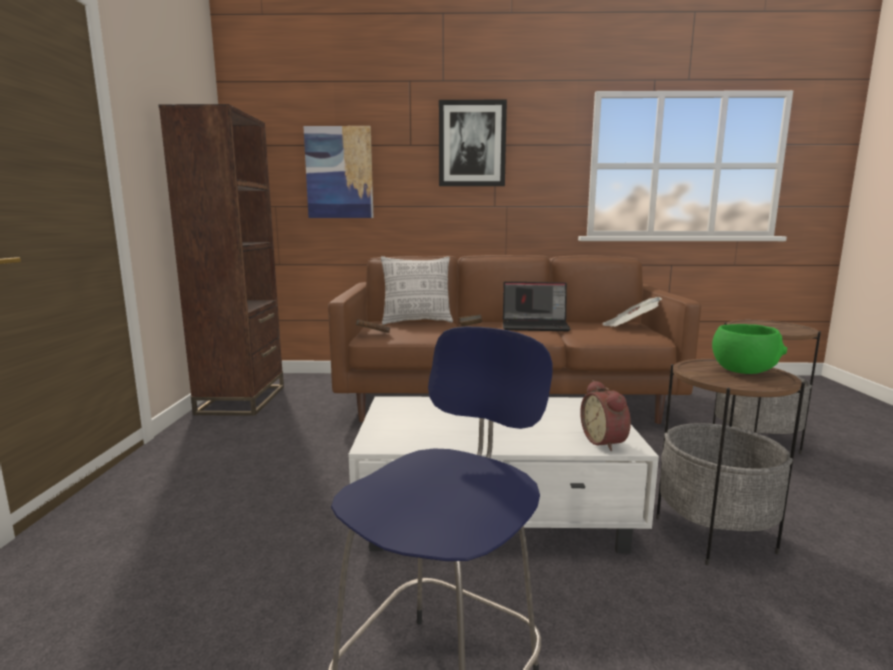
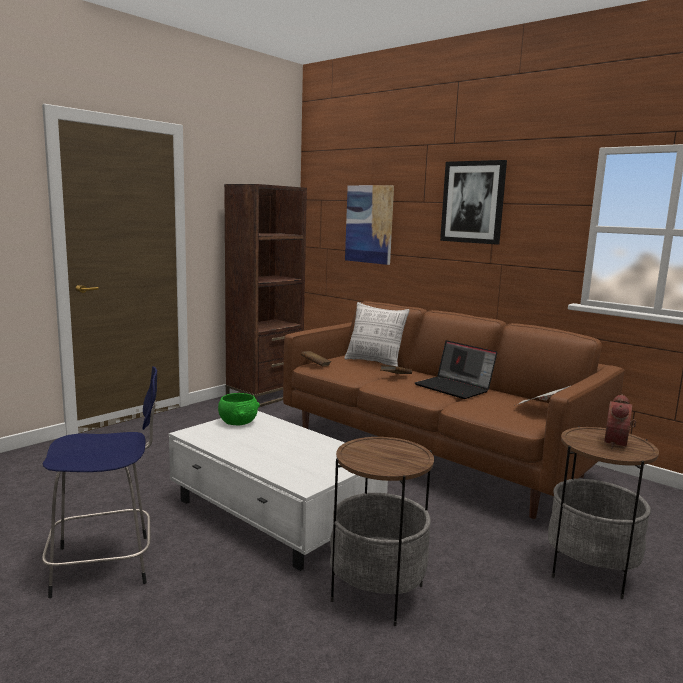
camera: 40 degrees right, 0 degrees up
(605, 441) = (300, 479): alarm clock -> alarm clock (618, 444)
(743, 370) = (400, 455): green bowl -> green bowl (238, 422)

